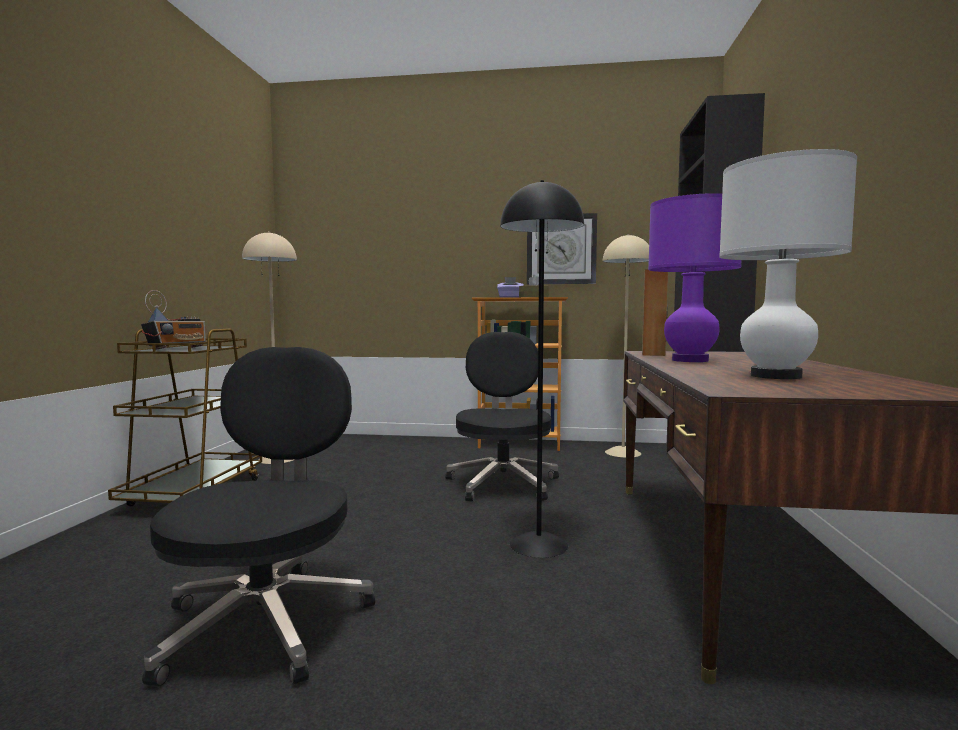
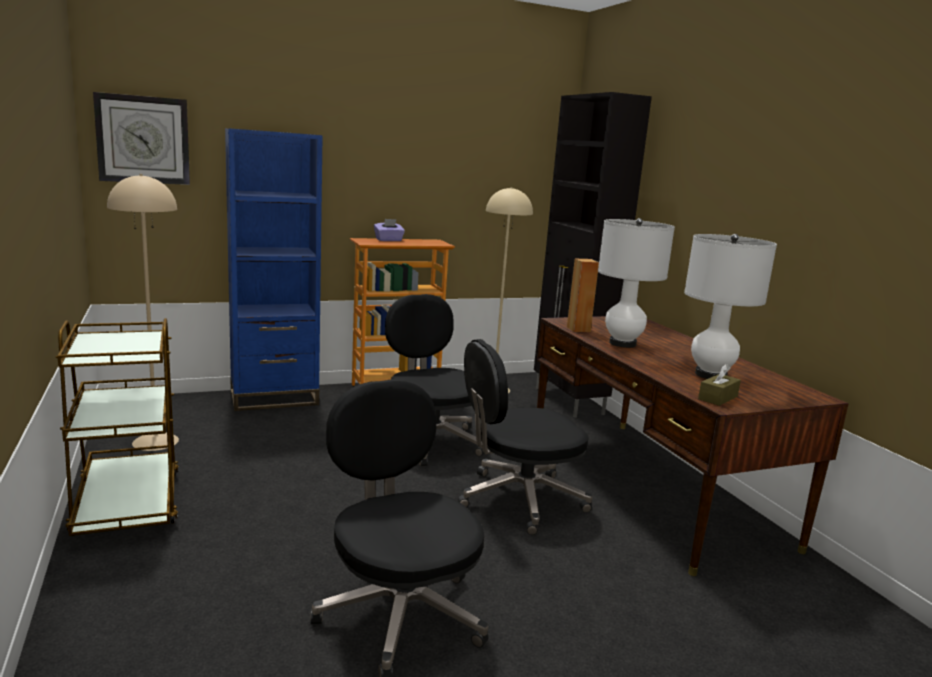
camera: 30 degrees left, 10 degrees up
(177, 349) = (109, 349): radio -> none
(405, 442) = (274, 398): none -> blue bookcase
(533, 297) = (417, 243): brown tissue box -> brown tissue box (718, 398)
(538, 544) = (519, 500): black floor lamp -> black office chair
(561, 249) = (436, 189): wall clock -> wall clock (143, 140)
(690, 360) = (622, 343): purple table lamp -> white table lamp

